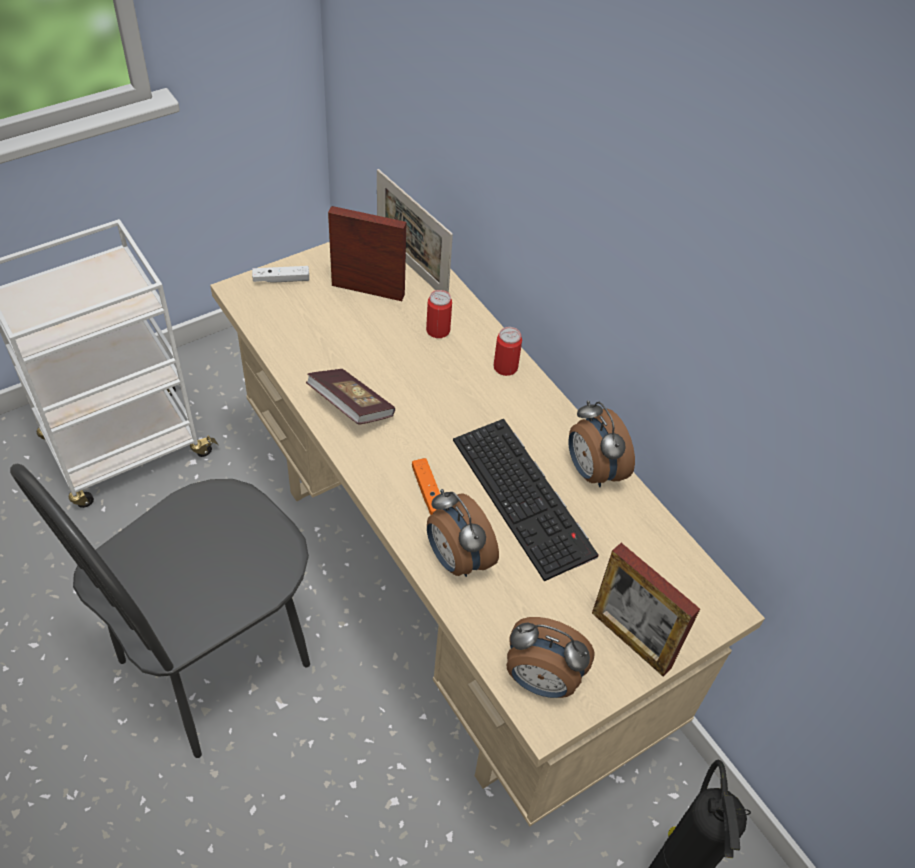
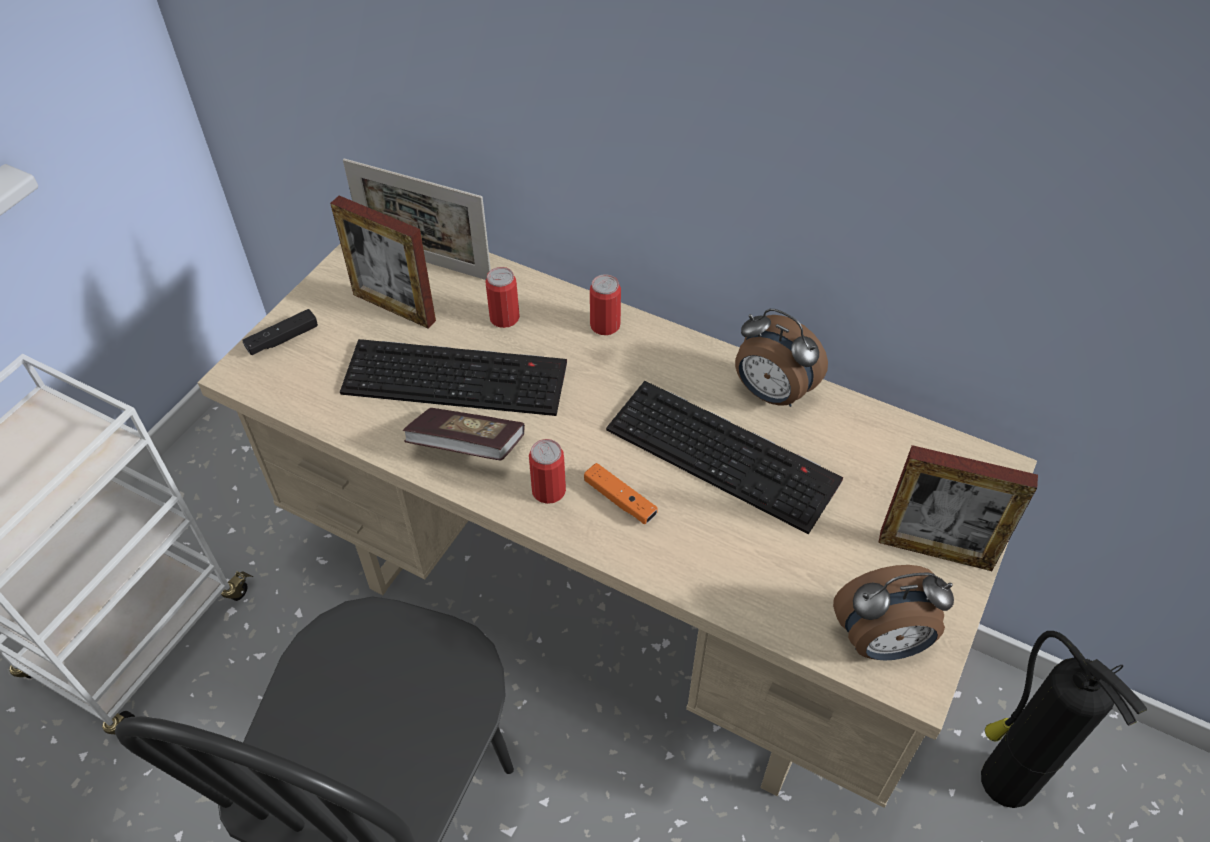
camera: 25 degrees left, 0 degrees up
(281, 279) = (282, 339): white game controller -> black game controller
(368, 290) = (394, 307): picture frame -> picture frame turned 135 degrees counterclockwise
(378, 356) = (458, 376): none -> keyboard
(384, 462) = (548, 490): none -> can
(456, 559) = (703, 558): alarm clock -> none

